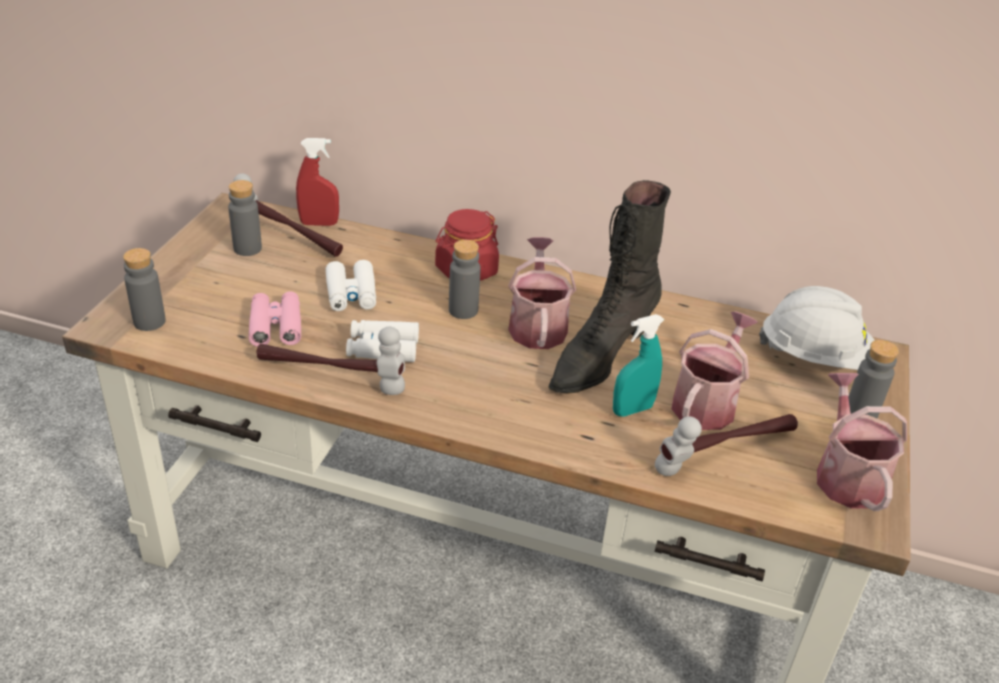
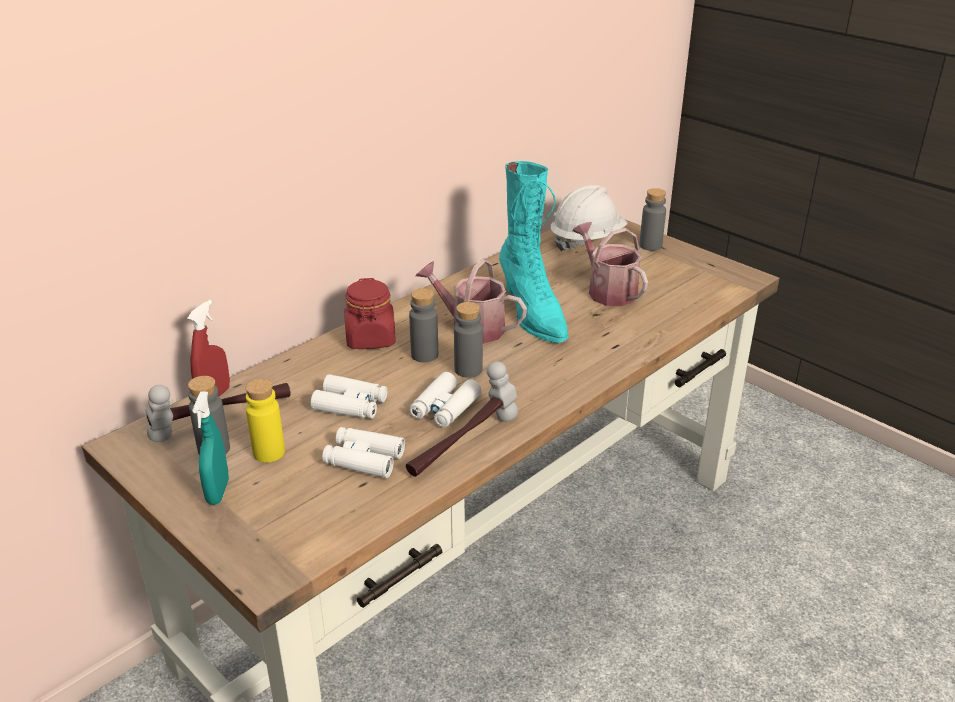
camera: 60 degrees left, 5 degrees down
(149, 321) = (287, 541): grey bottle -> grey bottle (468, 370)
(258, 275) = (269, 452): none -> yellow bottle
(276, 326) = (364, 459): pink binoculars -> white binoculars
(599, 358) = (532, 314): black boot -> turquoise boot
(632, 410) = (597, 320): turquoise spray bottle -> turquoise spray bottle (218, 492)
(725, 453) = (662, 301): hammer -> none
(846, 475) = (702, 270): watering can -> none

